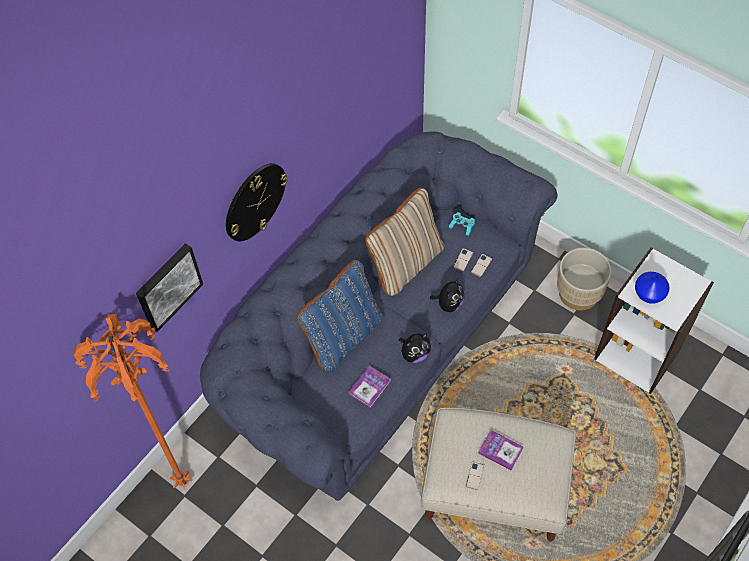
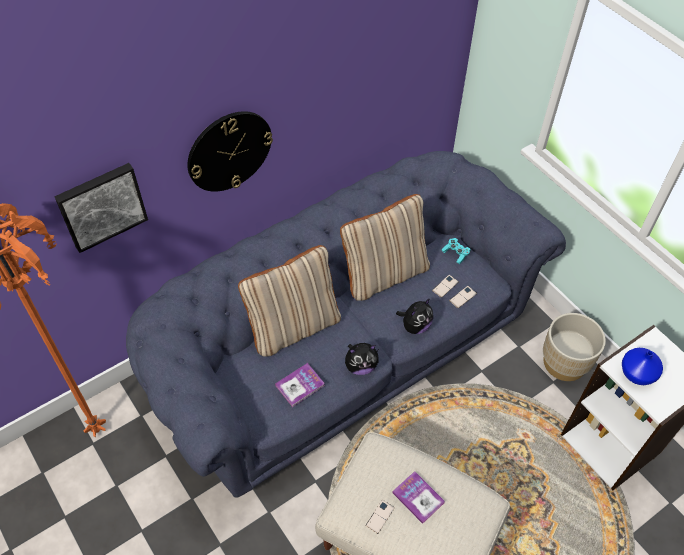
camera: 15 degrees right, 5 degrees down
(343, 336) = (293, 326): blue pillow -> beige pillow

